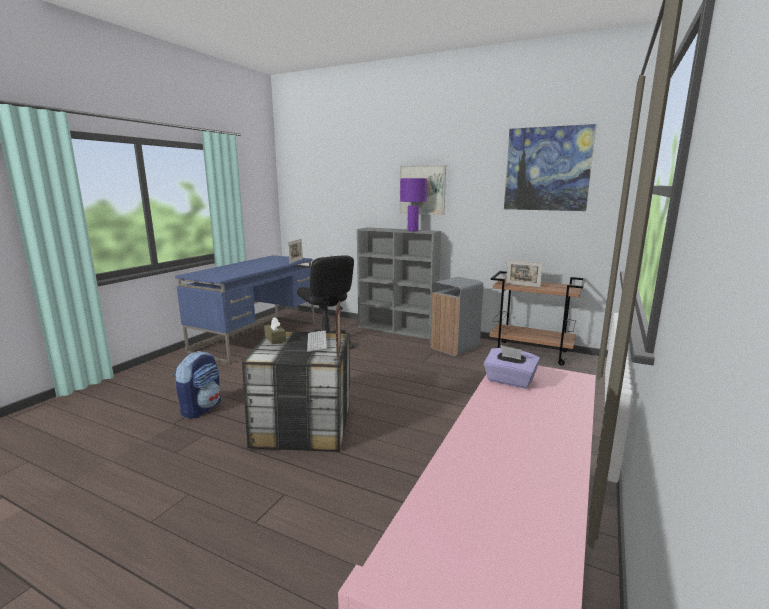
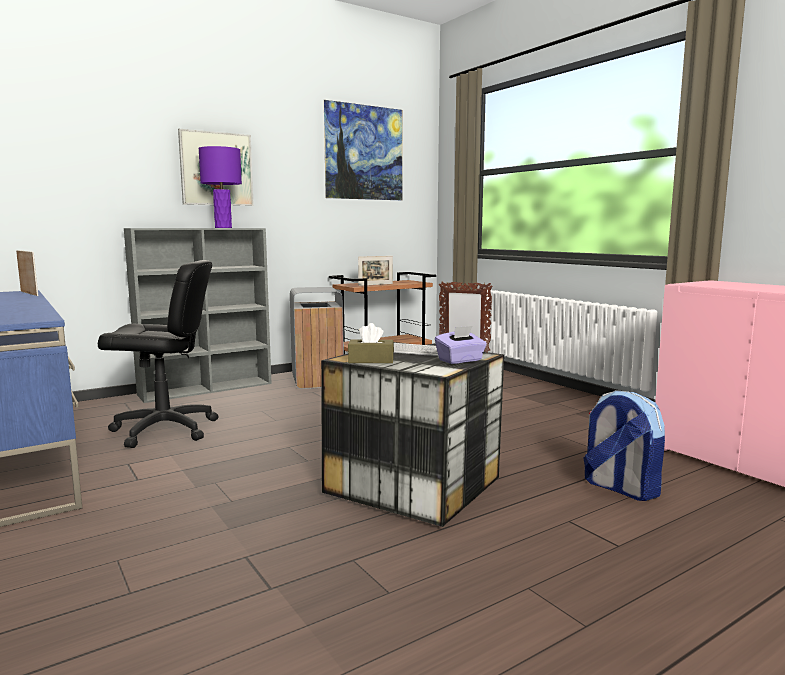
camera: 60 degrees left, 5 degrees down
(201, 408) = (245, 554): backpack -> backpack (619, 488)
(509, 381) = (720, 286): purple tissue box -> purple tissue box (460, 360)

